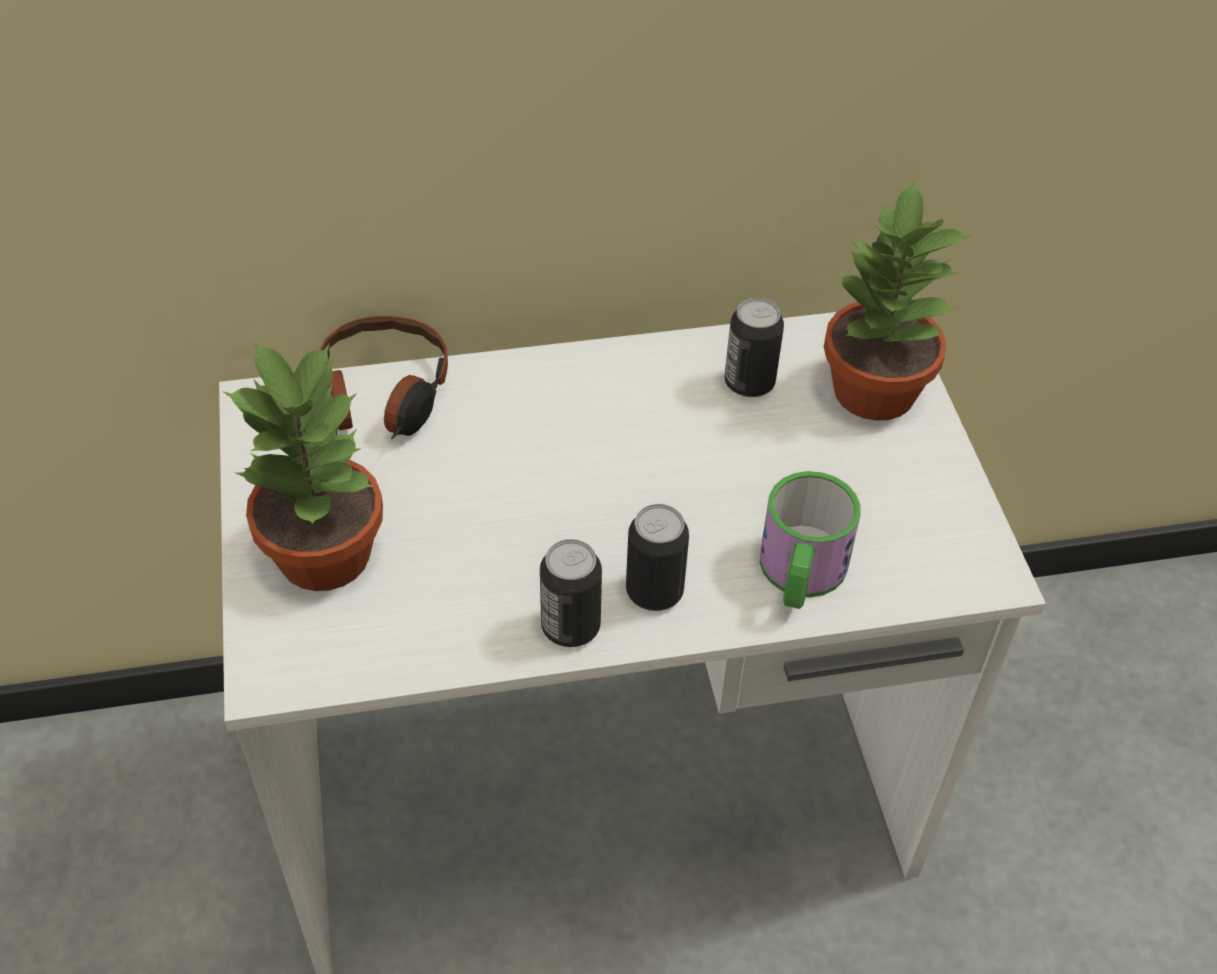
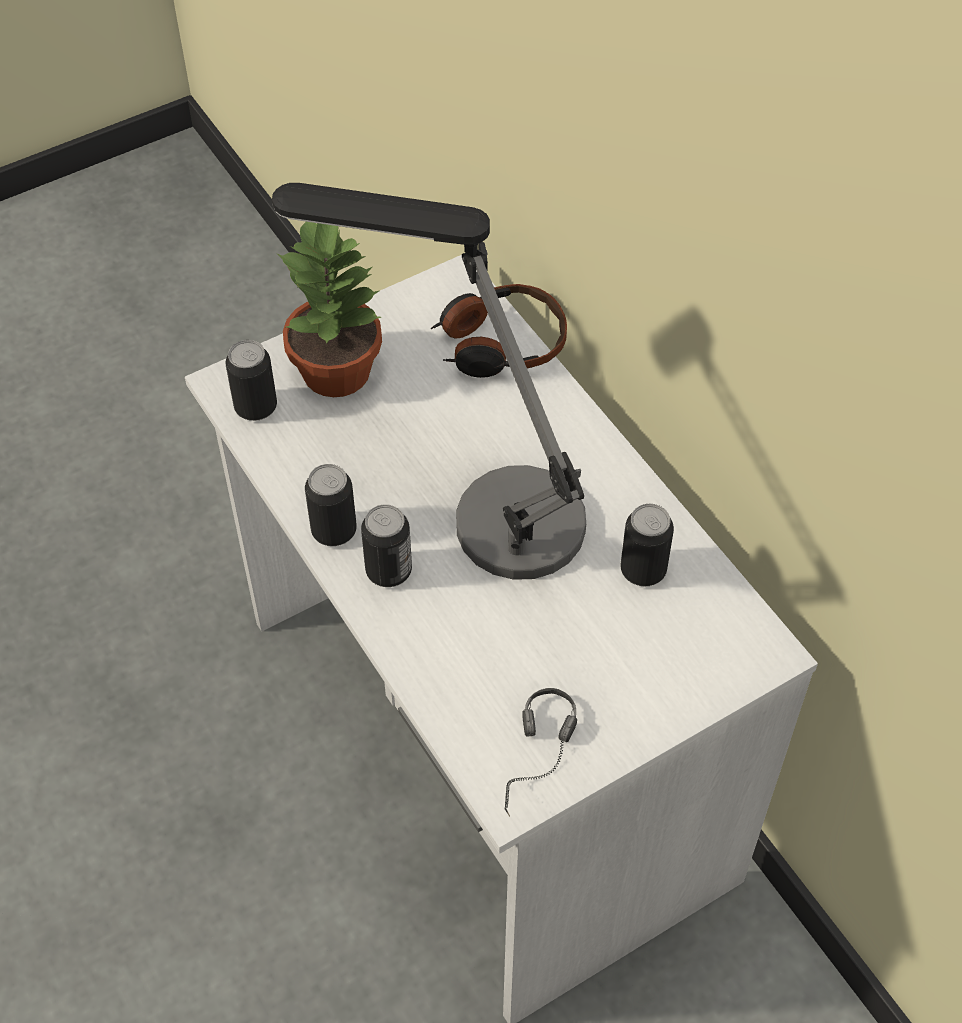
camera: 70 degrees right, 5 degrees up
(330, 653) = (256, 407): none -> can
(613, 485) = (482, 513): none -> table lamp
(800, 575) = (447, 661): mug -> none
(873, 392) = (682, 663): potted plant -> none
(955, 536) = (541, 763): none -> headphones

